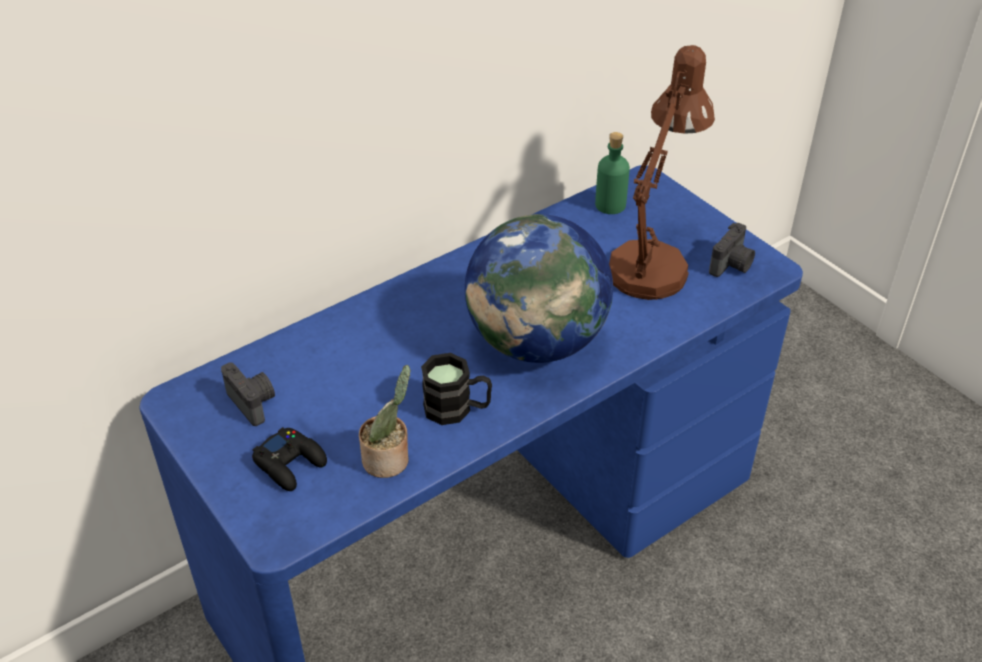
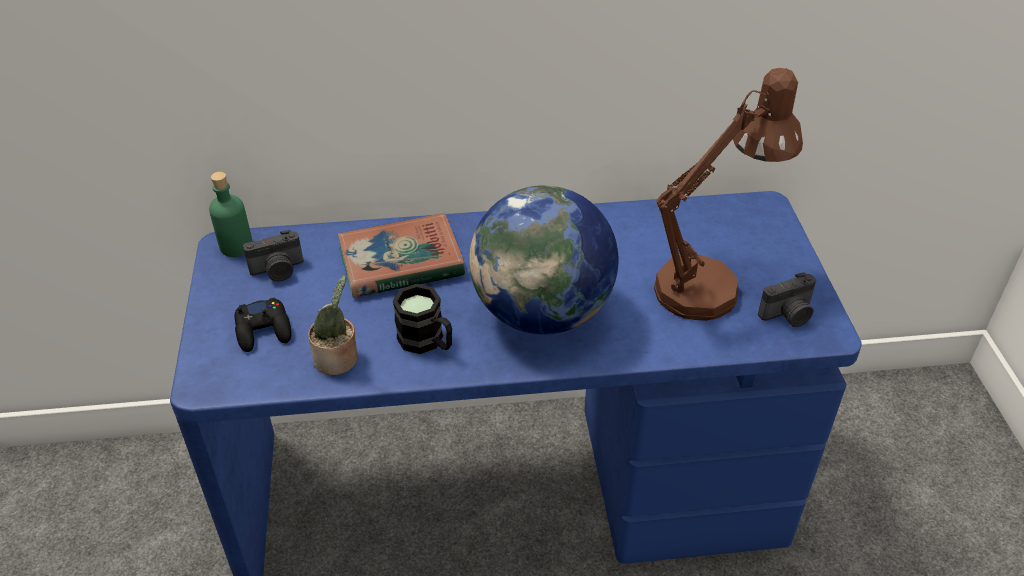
camera: 30 degrees right, 0 degrees up
(253, 402) = (278, 271): camera -> camera turned 75 degrees clockwise
(370, 347) = (401, 262): none -> book
(610, 205) = (712, 217): green bottle -> green bottle (236, 246)

